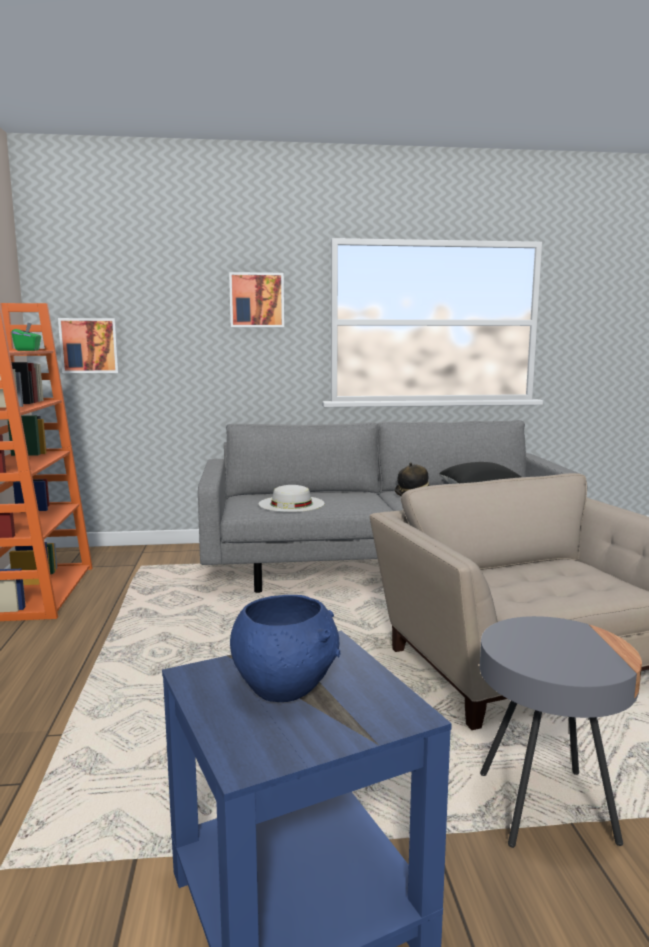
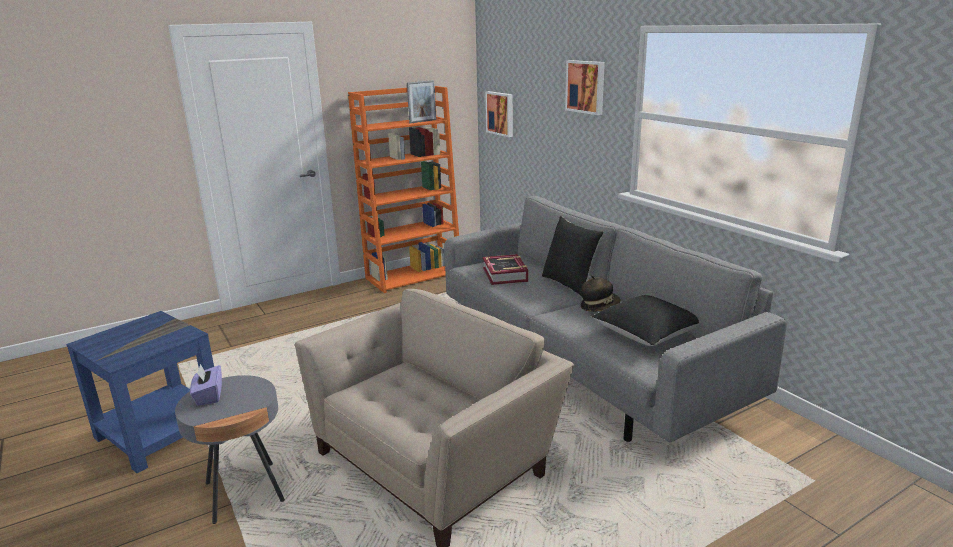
camera: 65 degrees right, 10 degrees up
(28, 350) = (423, 121): green tissue box -> picture frame
(285, 687) = (143, 335): blue bowl -> none
(291, 504) = (505, 275): white hat -> book
(345, 493) = (570, 284): none -> black pillow
(543, 658) = (209, 396): none -> purple tissue box

